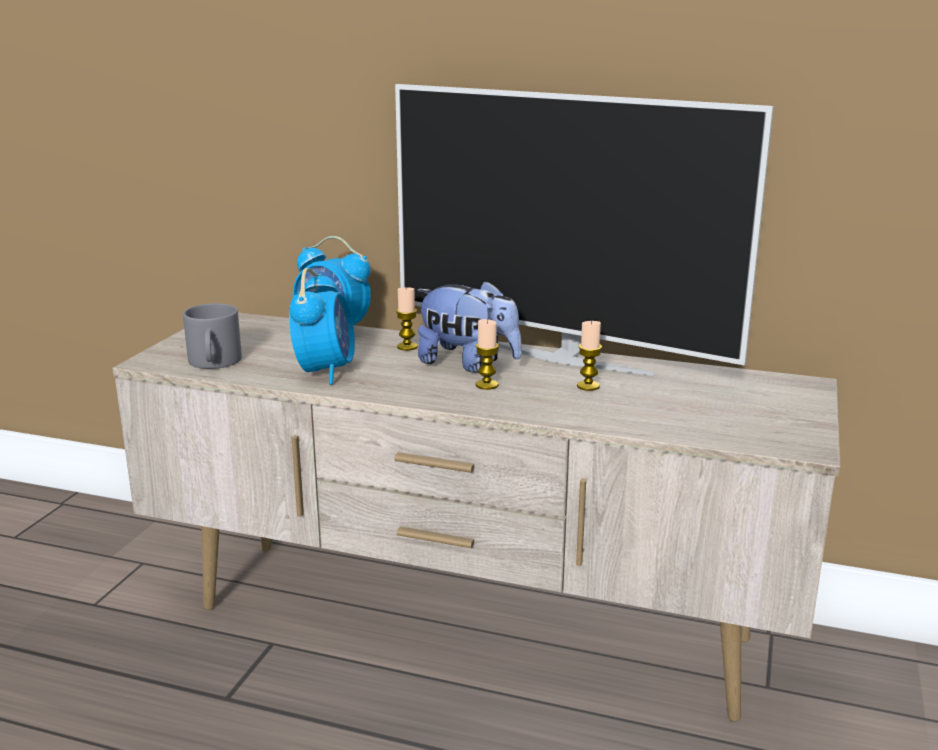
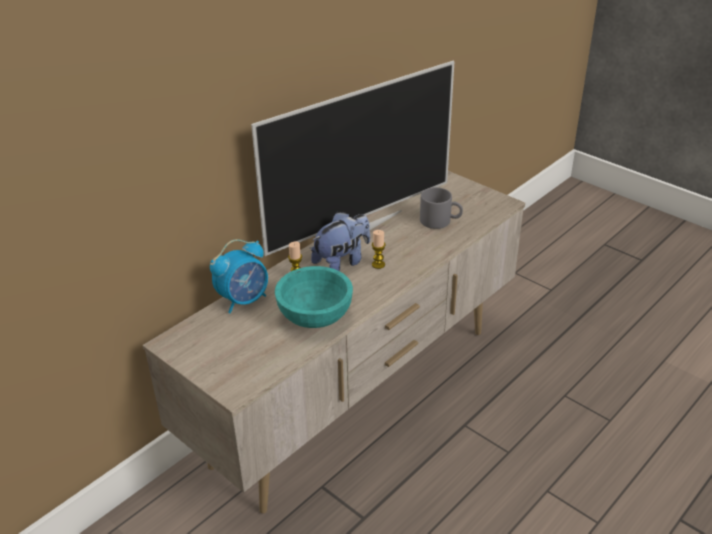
camera: 65 degrees left, 15 degrees up
(215, 363) = (263, 360): grey mug -> grey mug (440, 221)
(325, 371) = (314, 317): alarm clock -> turquoise bowl
(588, 386) = (402, 234): candle -> none

